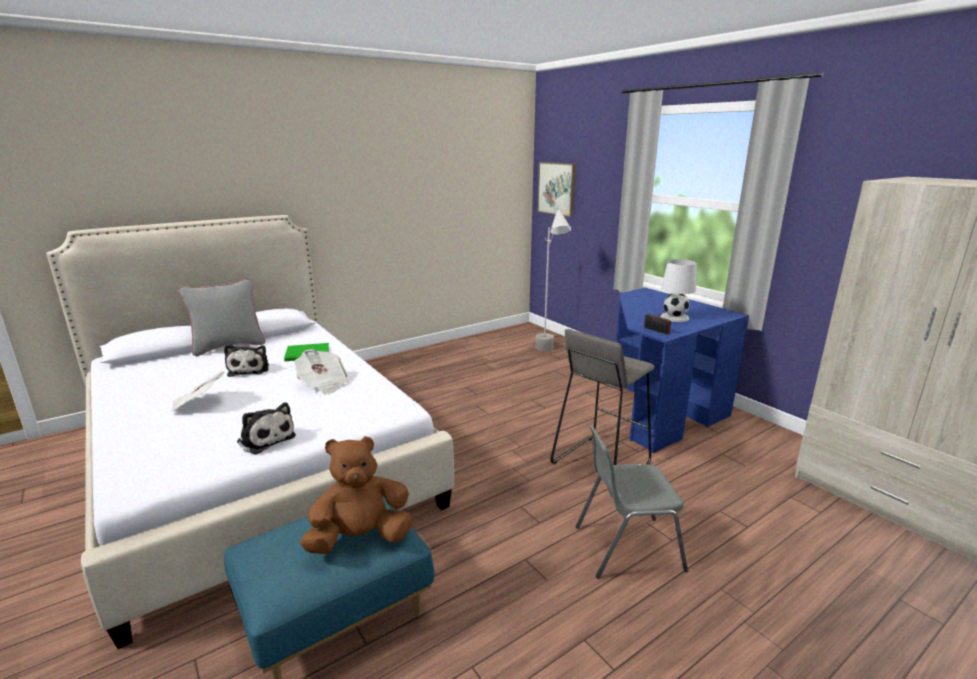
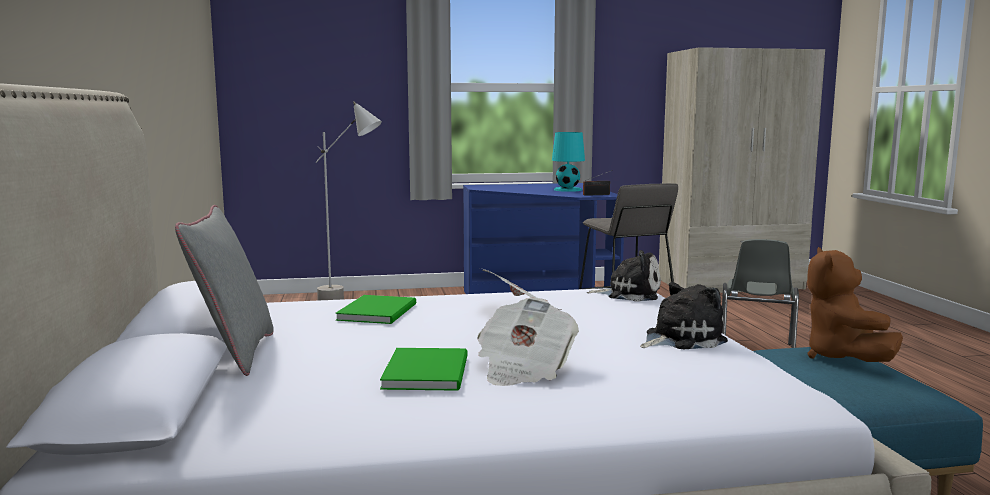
camera: 65 degrees left, 10 degrees down
(196, 385) = (429, 371): none -> green book
(250, 369) = (396, 342): plush toy -> plush toy (629, 294)
(557, 188) = (275, 87): picture -> none
(675, 317) = (568, 190): white table lamp -> turquoise table lamp

